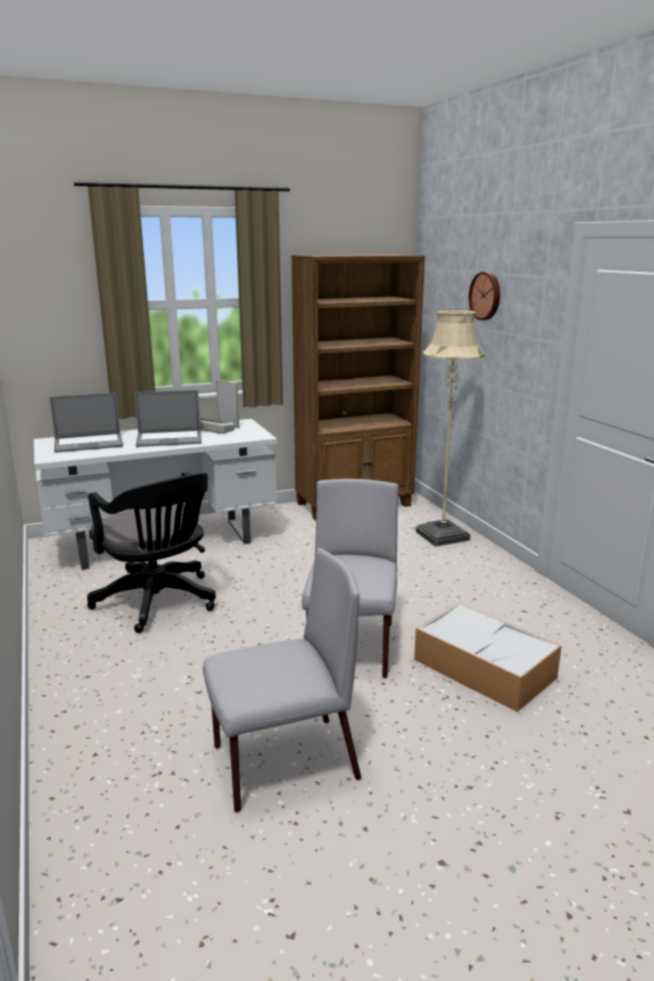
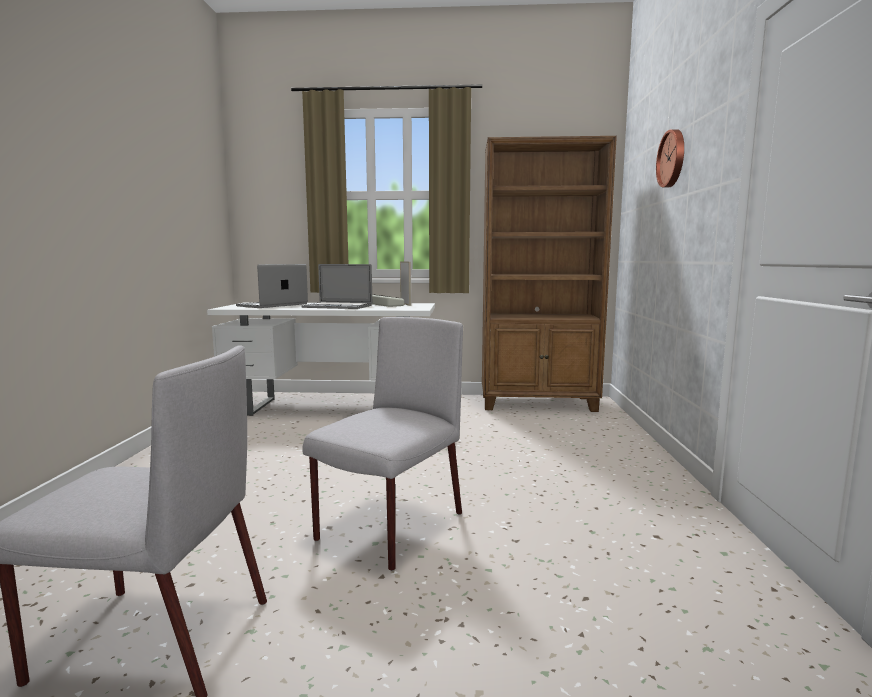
camera: 25 degrees right, 10 degrees down
(88, 444) = (272, 305): laptop -> laptop turned 120 degrees clockwise
(159, 603) = (266, 448): black office chair -> none
(442, 536) = (611, 441): beige floor lamp -> none
(486, 669) = (537, 597): storage box -> none

